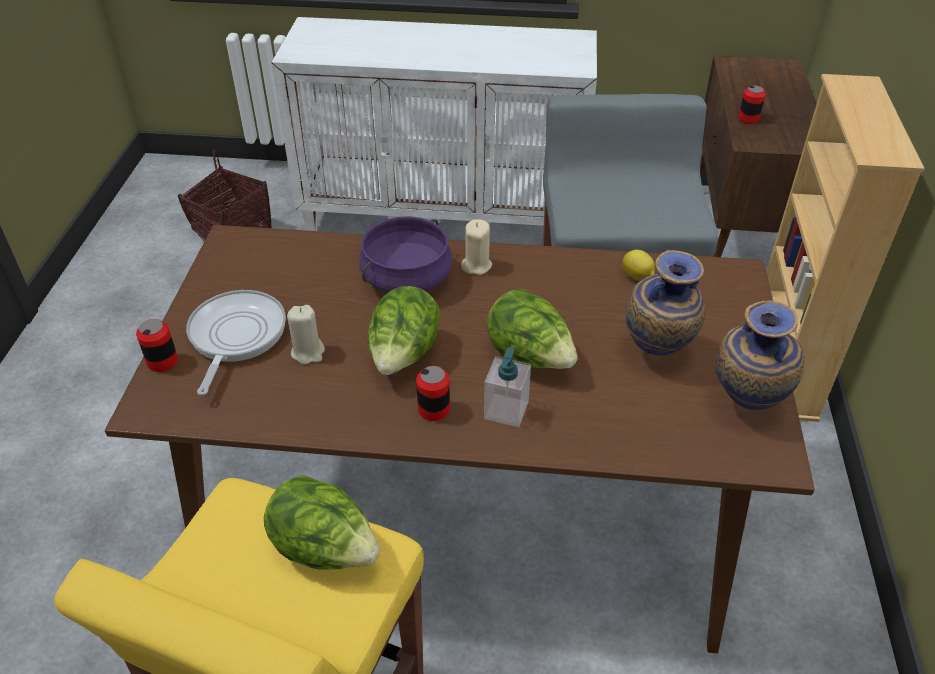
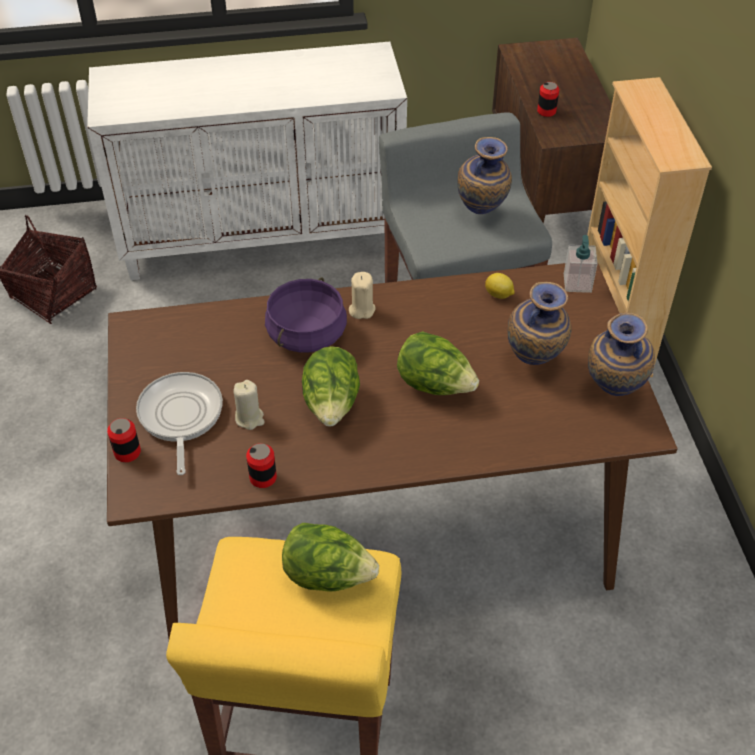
camera: 15 degrees left, 5 degrees up
(434, 410) = (373, 446): can -> can (263, 477)
(506, 410) = (431, 435): soap dispenser -> soap dispenser (577, 283)
(644, 198) = (481, 215): none -> vase

